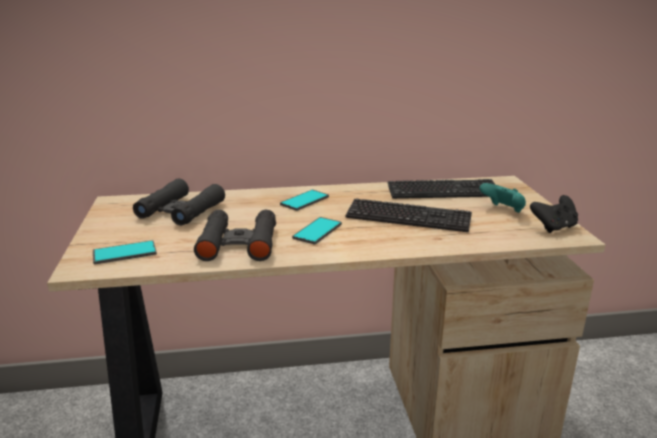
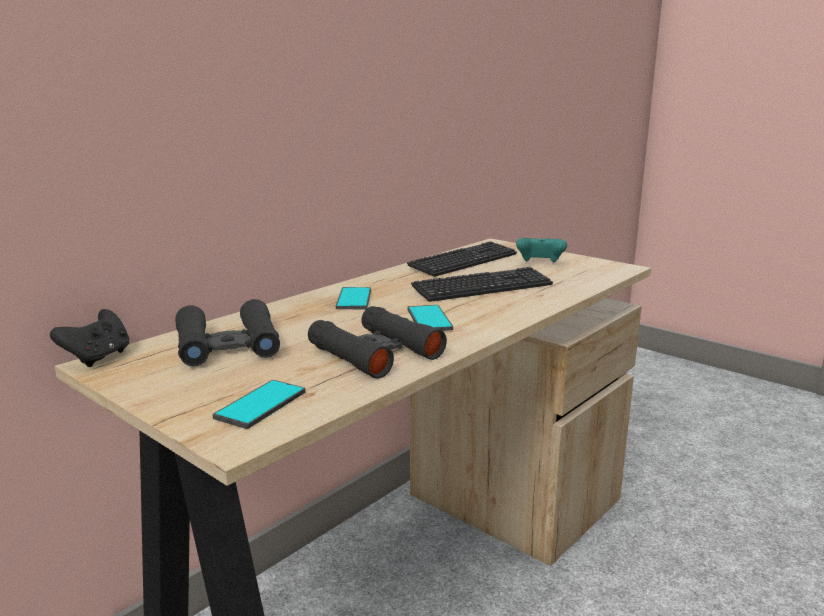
camera: 40 degrees left, 5 degrees down
(554, 227) = (599, 266): black game controller -> black game controller (98, 358)

